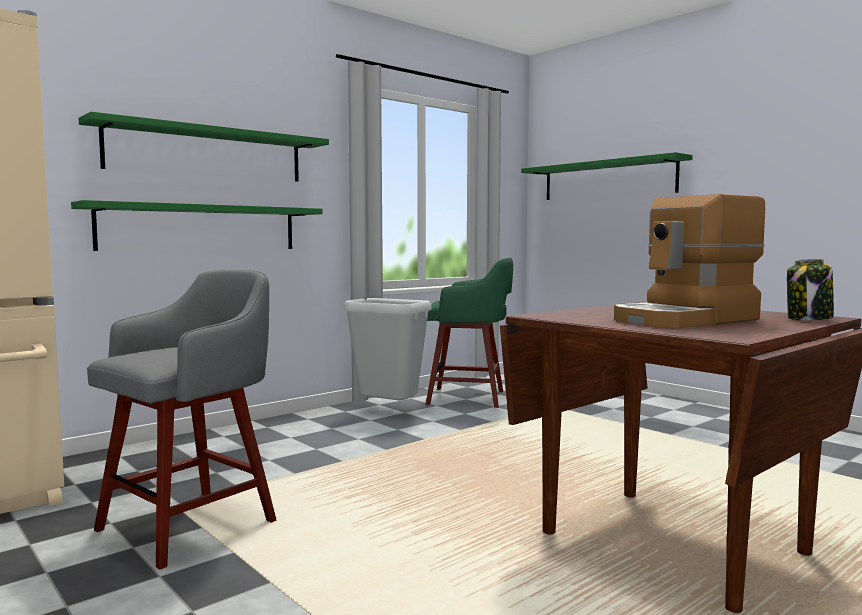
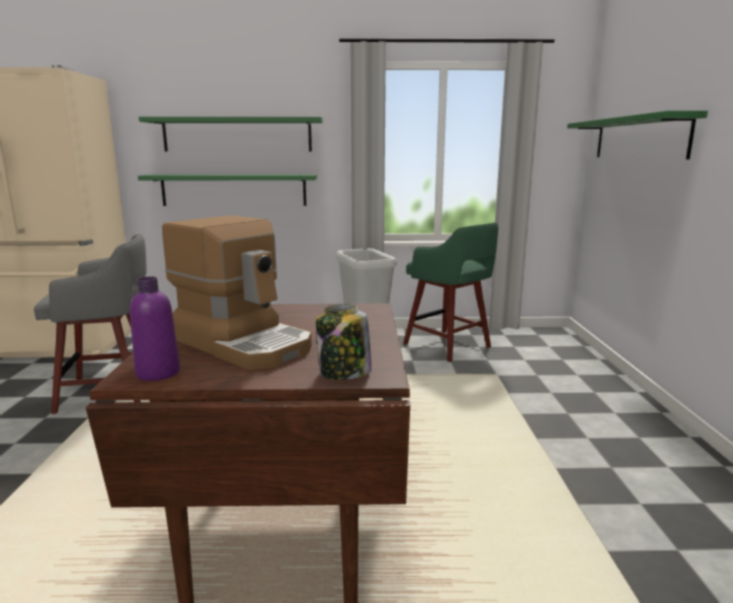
camera: 40 degrees right, 10 degrees up
(686, 320) = (244, 343): coffee machine -> coffee machine turned 150 degrees counterclockwise
(732, 333) = (158, 373): none -> purple bottle

